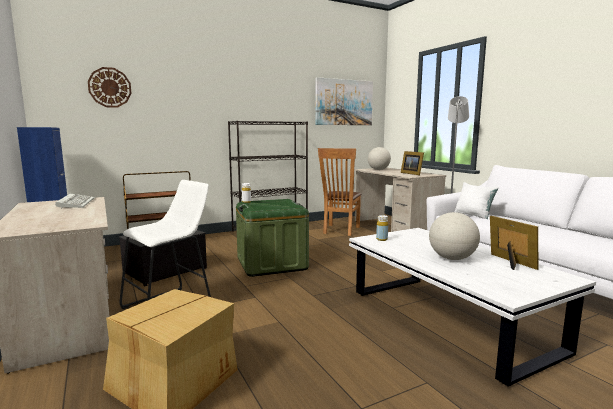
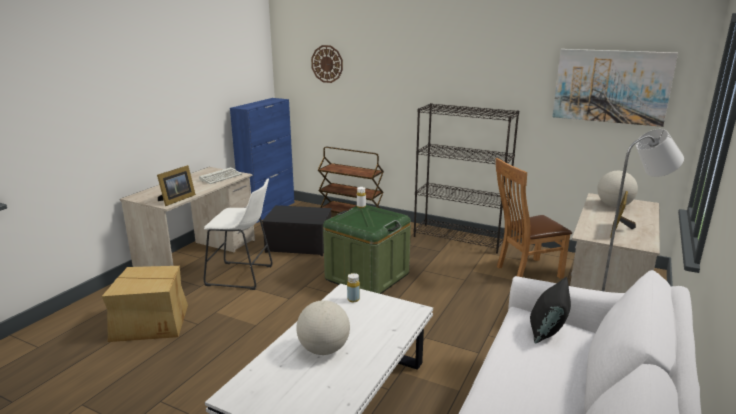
camera: 55 degrees right, 10 degrees up
(473, 215) = (547, 330): white pillow -> black pillow
(510, 263) = (343, 387): picture frame -> picture frame (176, 200)

